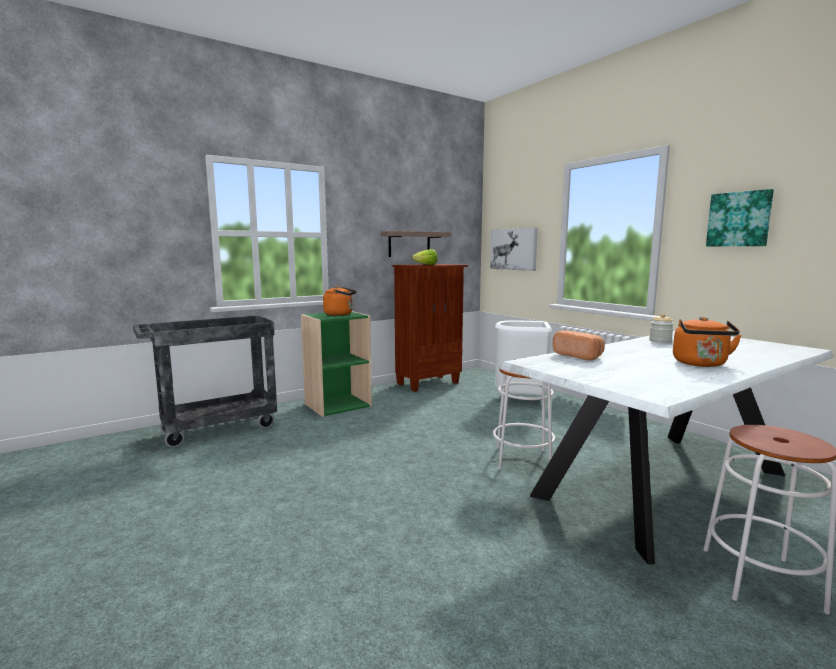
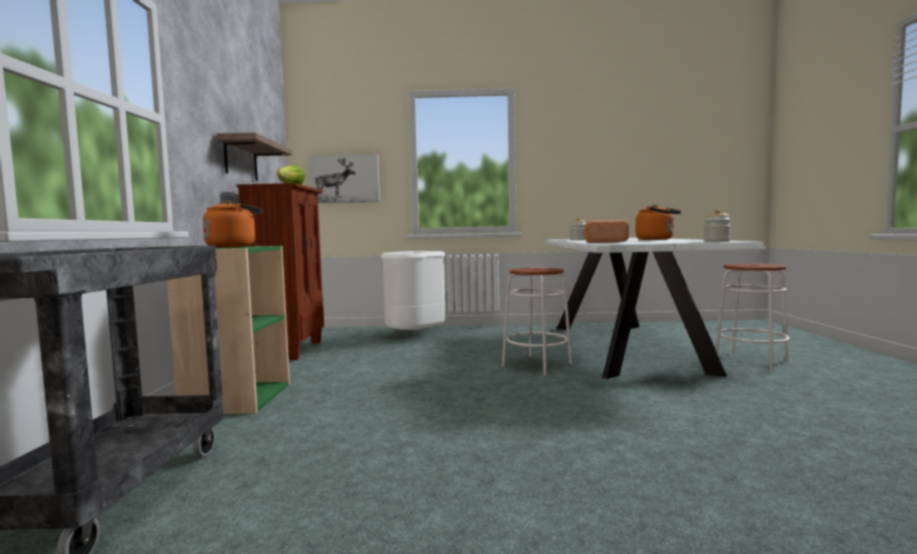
camera: 55 degrees left, 5 degrees down
(631, 389) = (716, 241): none -> jar
(739, 219) = (573, 151): picture -> none

